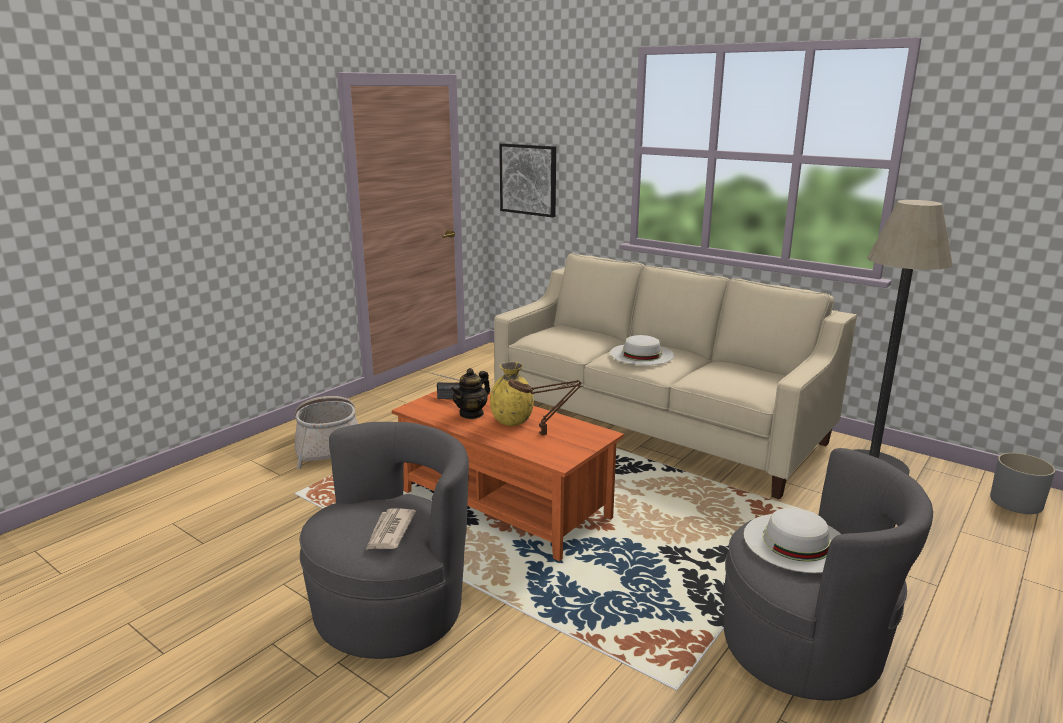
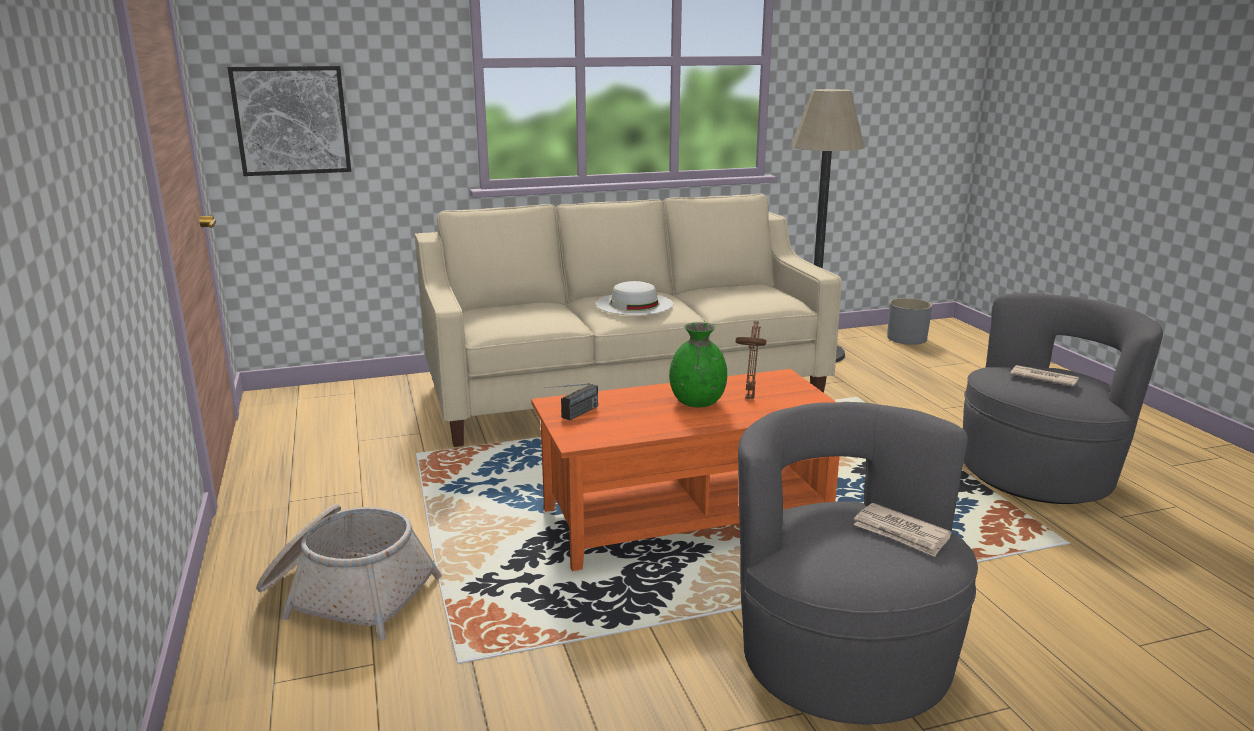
camera: 55 degrees left, 0 degrees up
(471, 414) = (645, 414): teapot -> none
(512, 422) = (698, 402): yellow vase -> green vase
(796, 542) = (1042, 378): white hat -> newspaper

